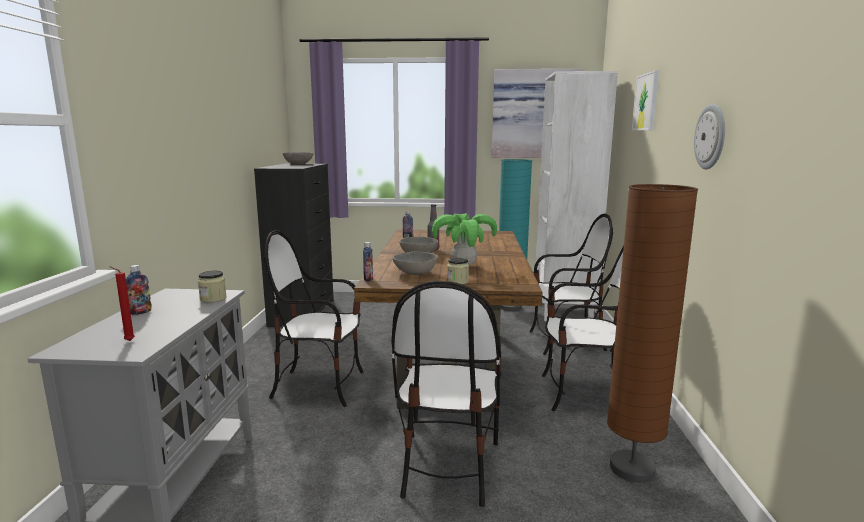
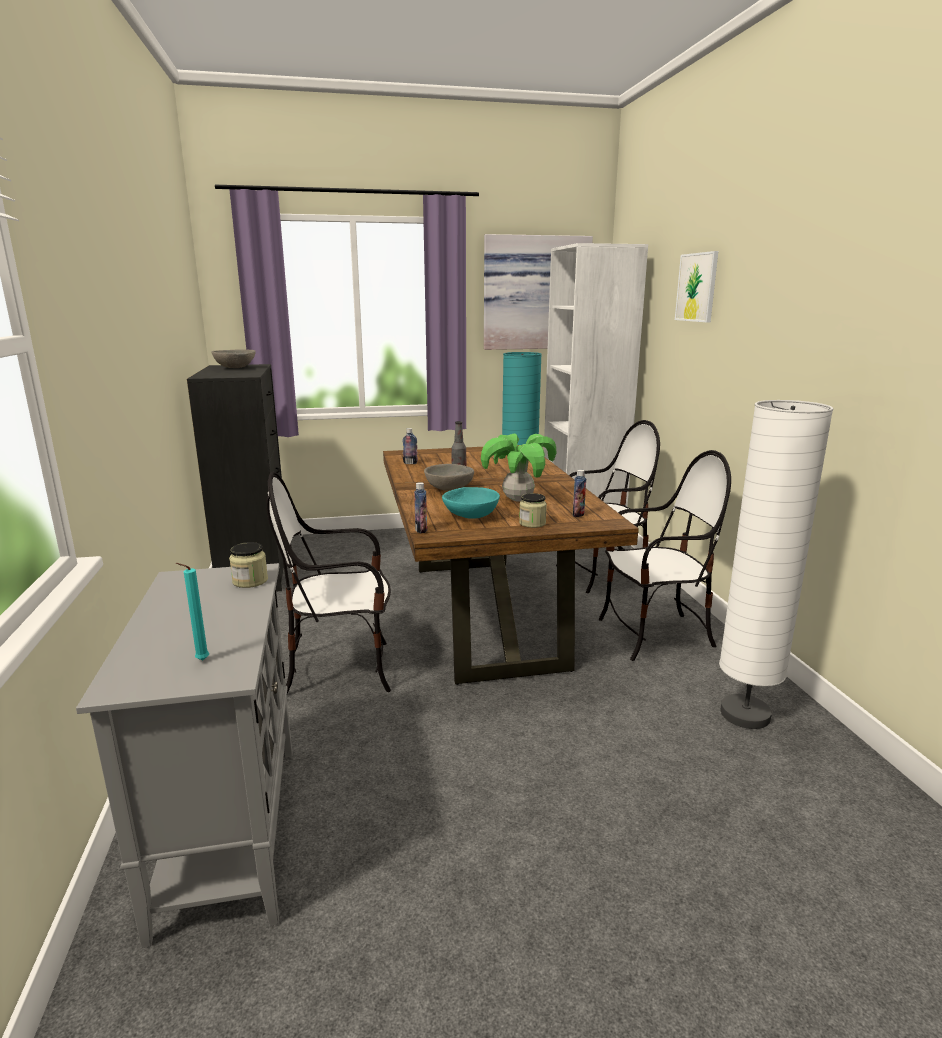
camera: 15 degrees left, 5 degrees up
(128, 341) = (200, 661): red candle -> turquoise candle
(141, 312) = (168, 614): bottle -> bottle (578, 514)
(414, 273) = (470, 516): grey bowl -> turquoise bowl
(447, 466) = (553, 746): chair -> none
(632, 469) = (744, 714): brown floor lamp -> white floor lamp
(711, 137) = (810, 339): wall clock -> none

